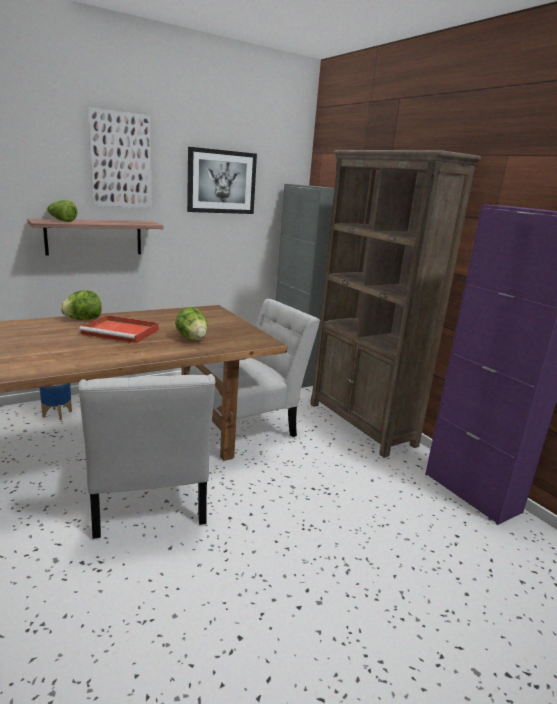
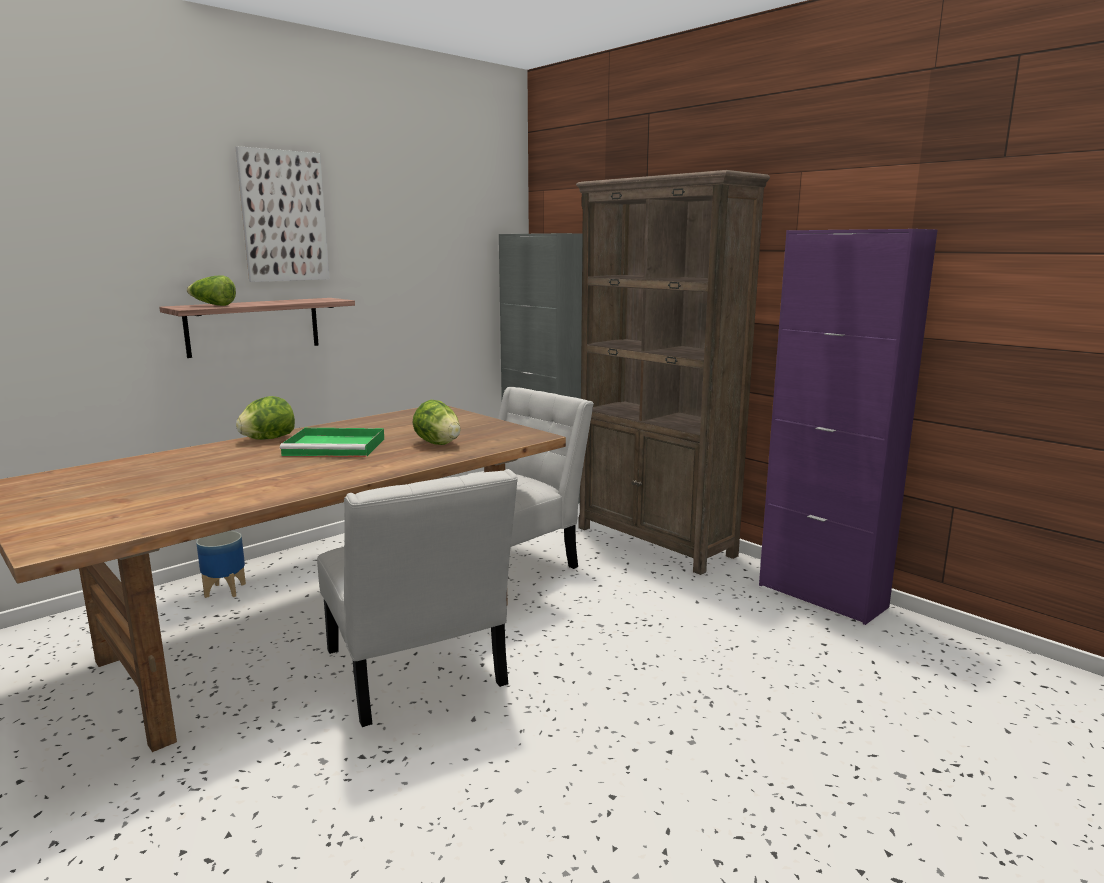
camera: 10 degrees left, 5 degrees down
(122, 332) = (337, 447): red tray -> green tray
(221, 182) = (418, 237): picture -> none

